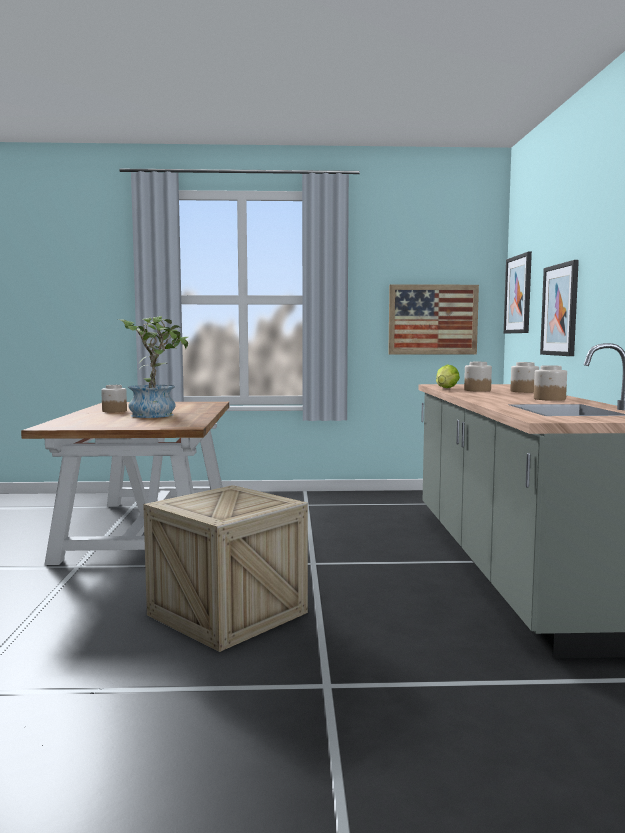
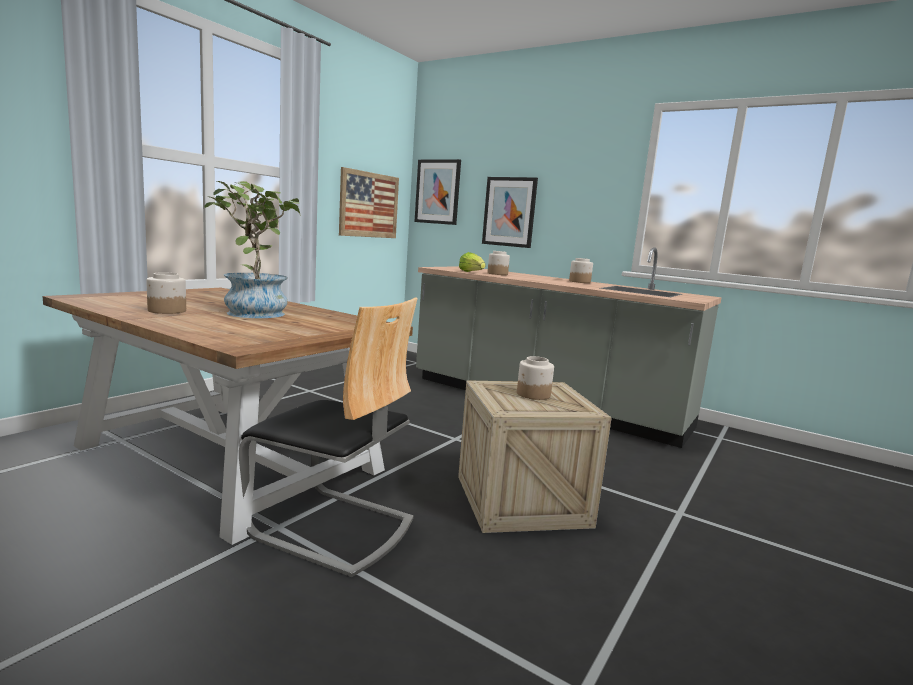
camera: 55 degrees left, 5 degrees up
(94, 576) = (331, 527): none -> chair
(523, 391) = (523, 274): jar -> jar (533, 394)

